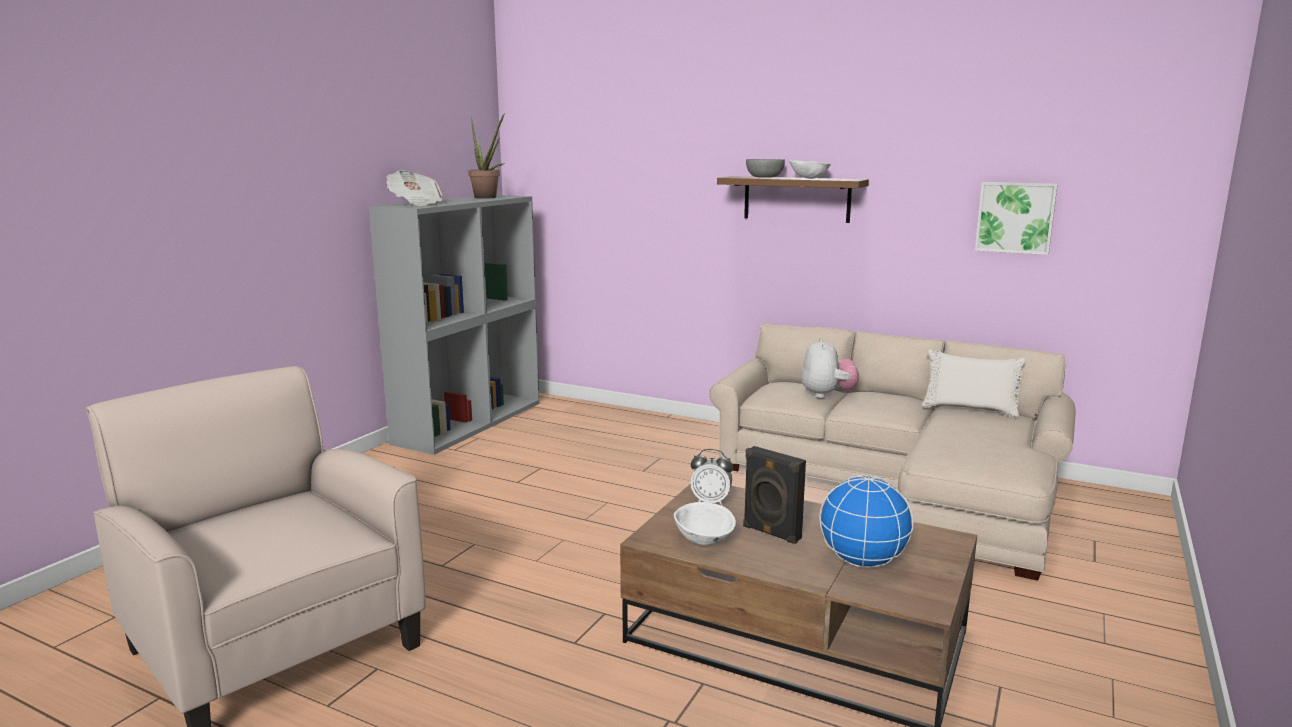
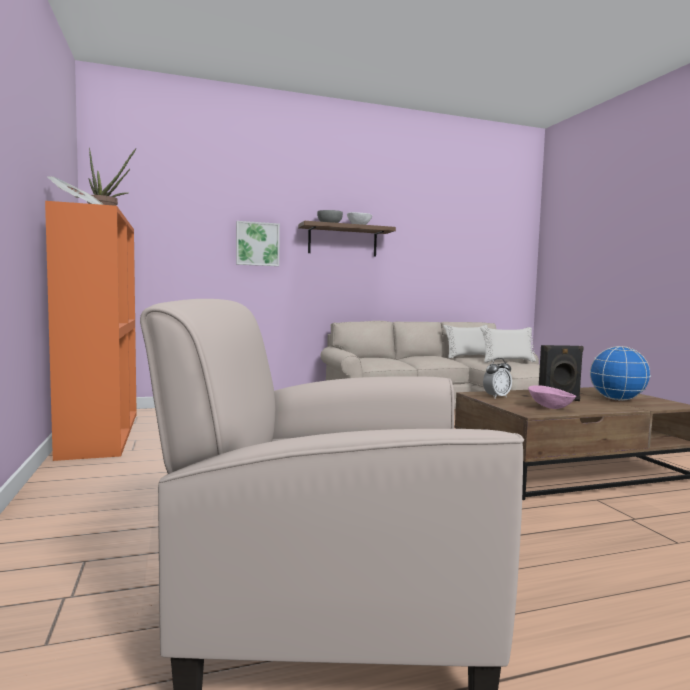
camera: 45 degrees left, 10 degrees down
(469, 422) = (100, 433): grey bookcase -> orange bookcase
(704, 540) = (550, 408): white bowl -> pink bowl
(827, 395) = (399, 359): plush toy -> none
(990, 436) = (507, 361): none -> white pillow
(1015, 217) = (459, 253): picture -> picture (257, 244)

